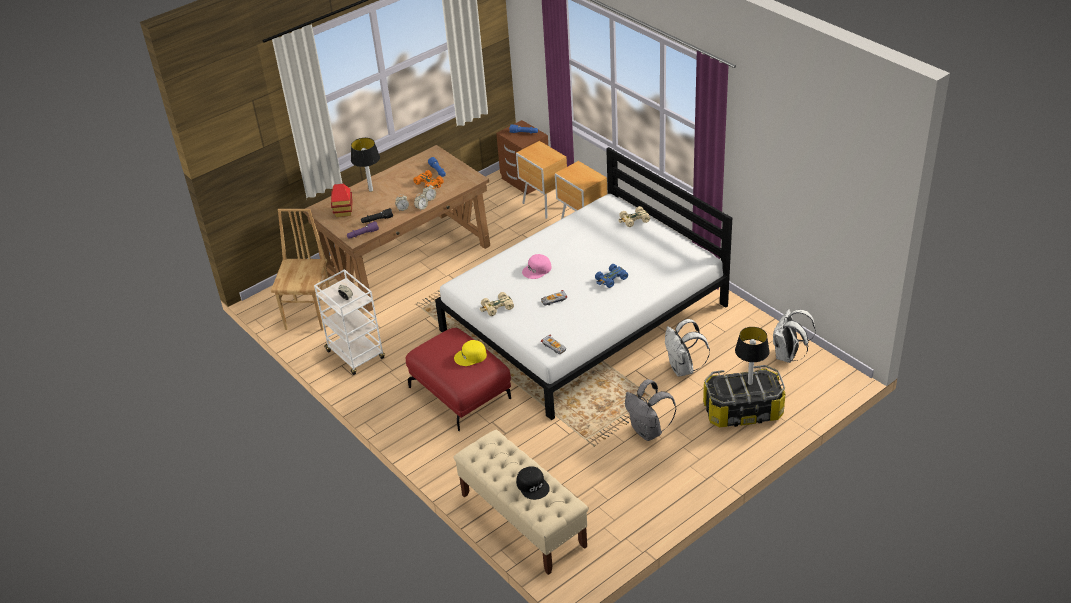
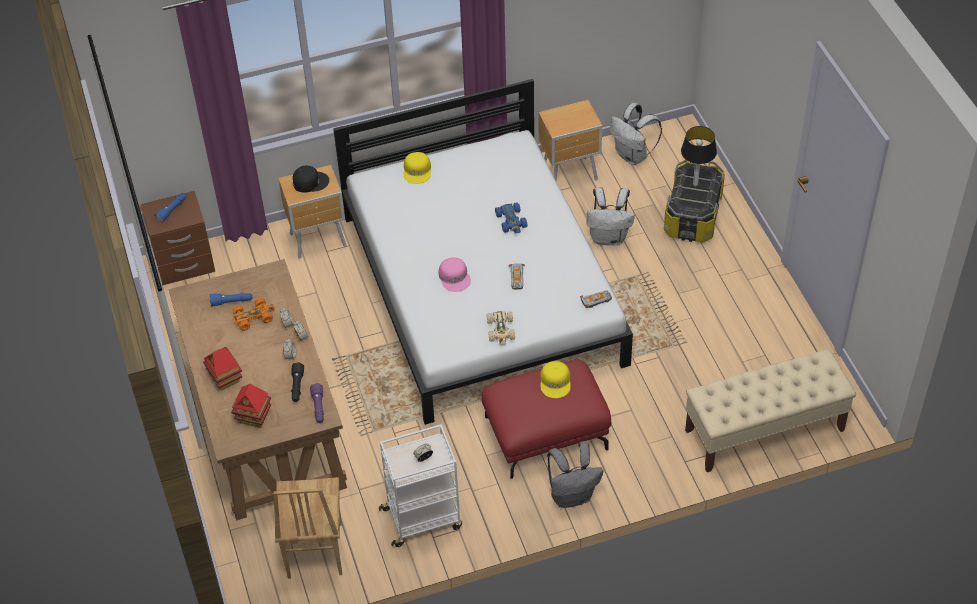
camera: 70 degrees left, 10 degrees up
(310, 315) = (313, 551): brown chair -> brown chair turned 120 degrees counterclockwise
(371, 190) = (225, 378): table lamp -> toy house
(533, 485) = (787, 380): black cap -> black cap (310, 181)
(544, 206) = (252, 262): brown nightstand -> brown nightstand (570, 175)
(634, 220) = (417, 171): beige toy car -> yellow cap
(648, 431) = (686, 294): grey backpack -> grey backpack (572, 496)

